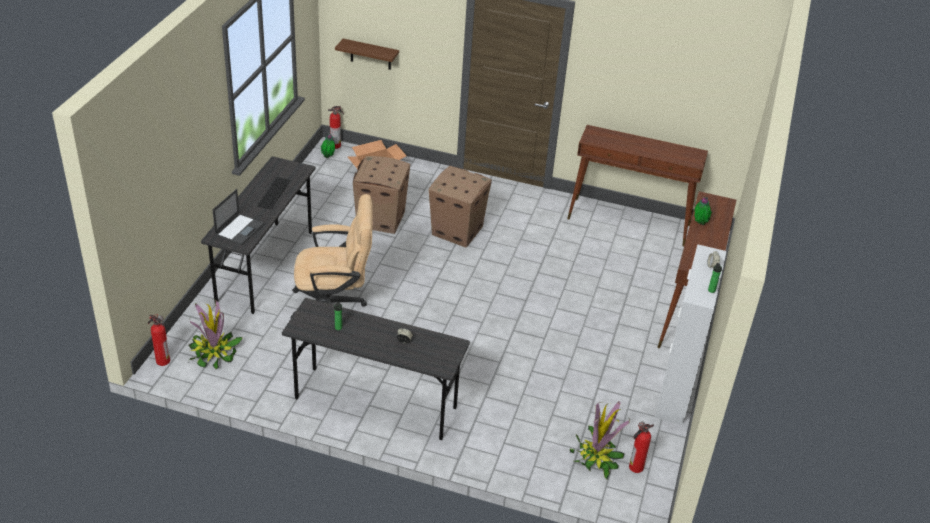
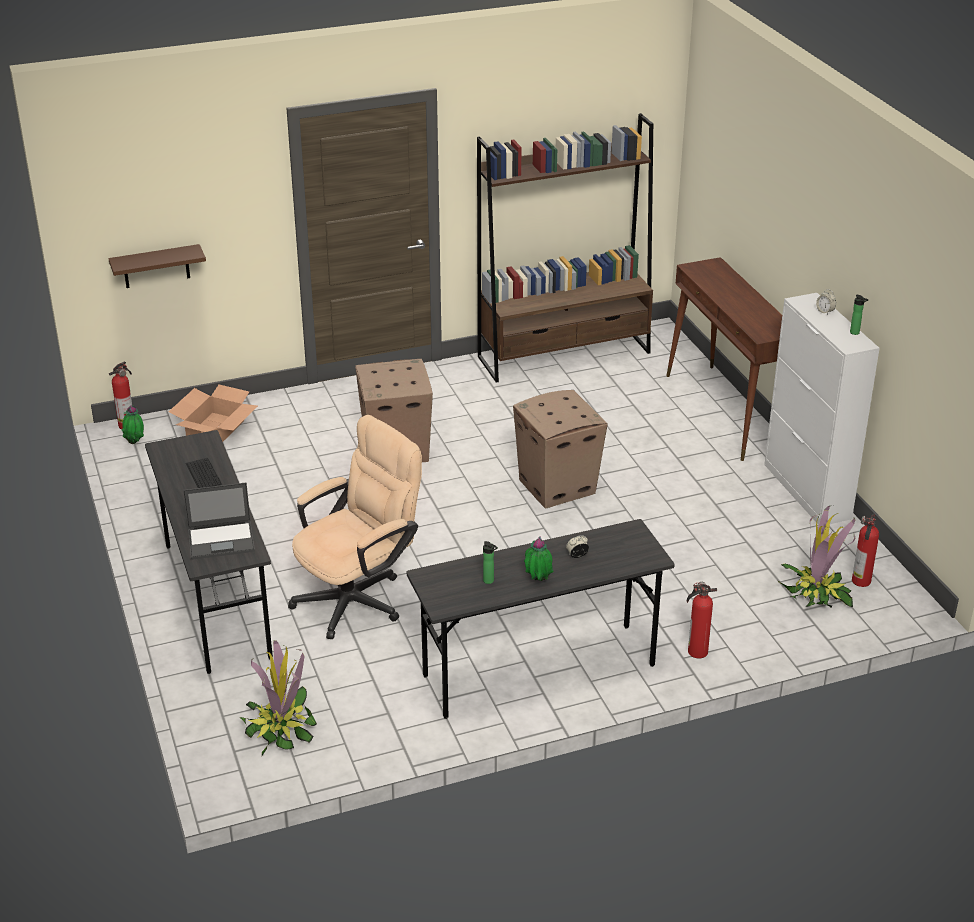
camera: 35 degrees left, 5 degrees down
(162, 360) = (225, 773): fire extinguisher -> fire extinguisher (696, 652)
(240, 229) = (222, 540): laptop -> laptop turned 90 degrees clockwise
(380, 220) = (292, 480): cardboard box -> cardboard box (557, 487)
(629, 222) = (564, 355): brown console table -> brown bookcase
(699, 224) = (719, 294): potted plant -> potted plant (537, 581)

